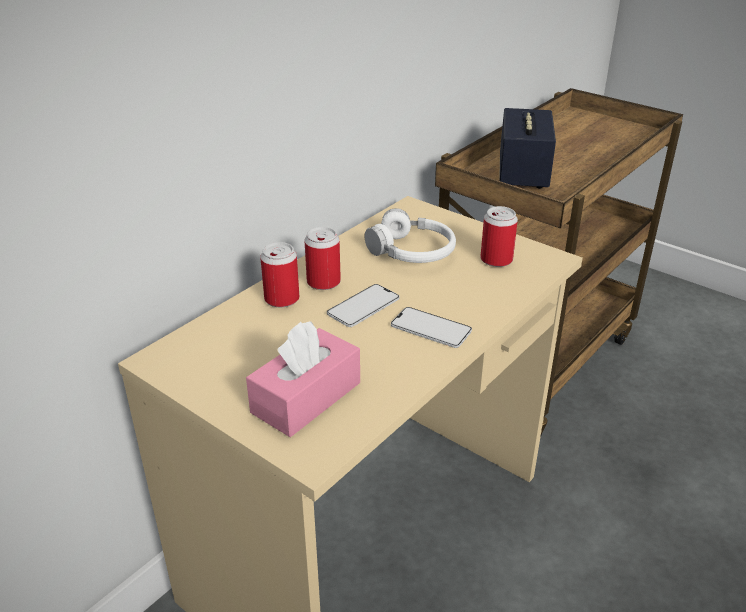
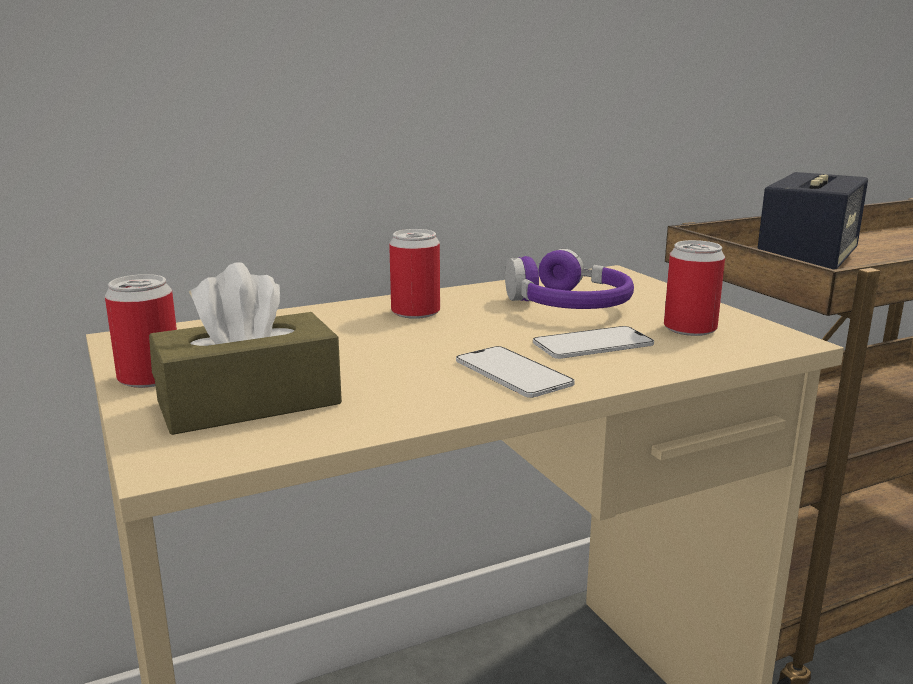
camera: 25 degrees right, 15 degrees down
(282, 299) = (344, 317): can -> can (149, 378)
(306, 397) = (249, 403): pink tissue box -> brown tissue box
(363, 306) = (441, 338): phone -> phone (593, 344)
(411, 251) = (568, 305): white headphones -> purple headphones

